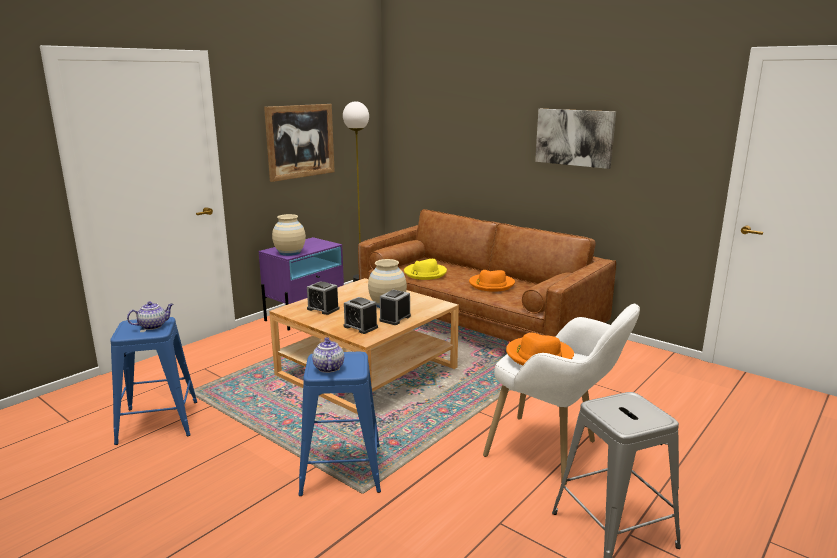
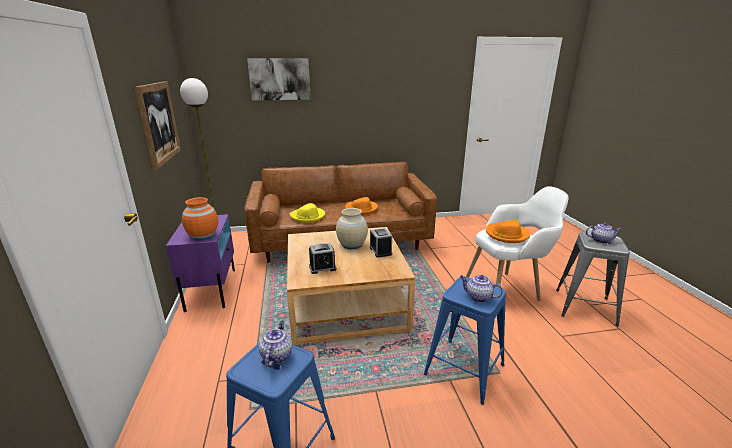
camera: 50 degrees left, 5 degrees up
(290, 252) = (203, 236): beige vase -> orange vase
(360, 327) = (378, 266): alarm clock -> none
(574, 137) = (377, 97): picture -> picture (280, 79)
(630, 410) = (601, 240): none -> teapot

